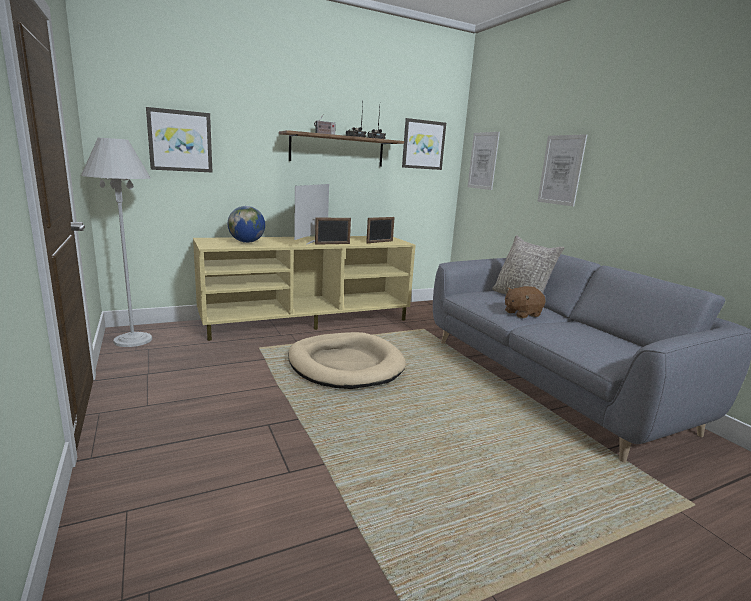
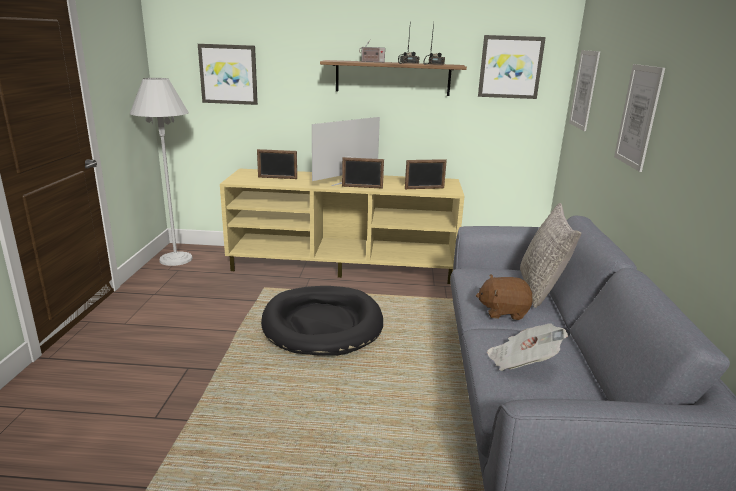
camera: 30 degrees right, 5 degrees up
(246, 242) = (277, 178): globe -> picture frame
(345, 364) = (322, 324): beige dog bed -> black dog bed
(578, 338) = (522, 362): none -> newspaper

